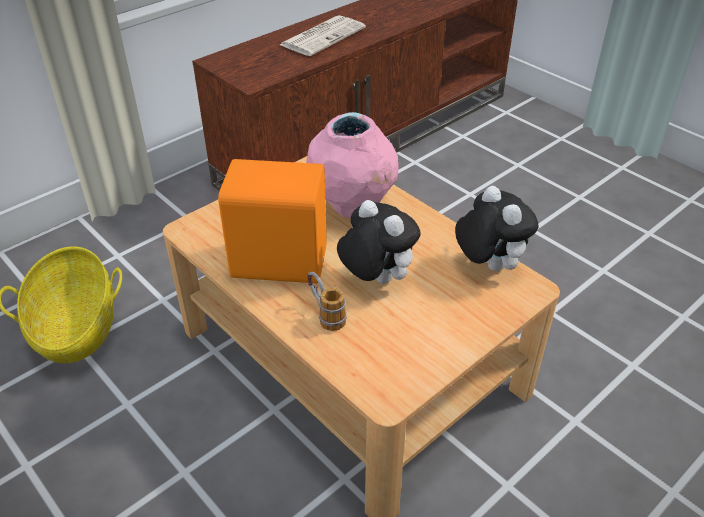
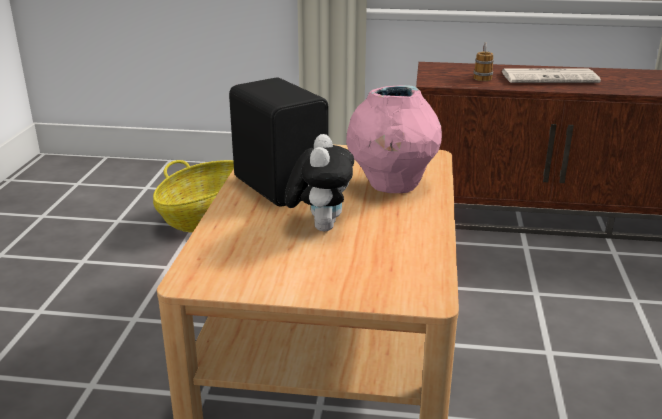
camera: 50 degrees right, 15 degrees down
(278, 261) = (281, 185): orange speaker -> black speaker
(325, 314) = (249, 223): mug -> mug (482, 76)
(488, 265) = (422, 266): plush toy -> none

